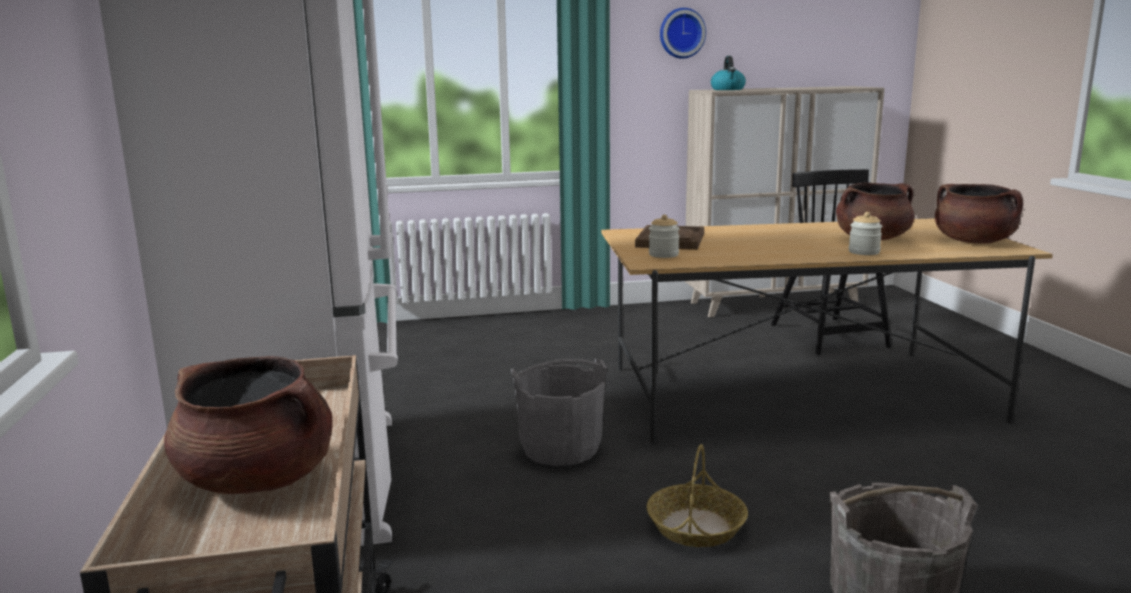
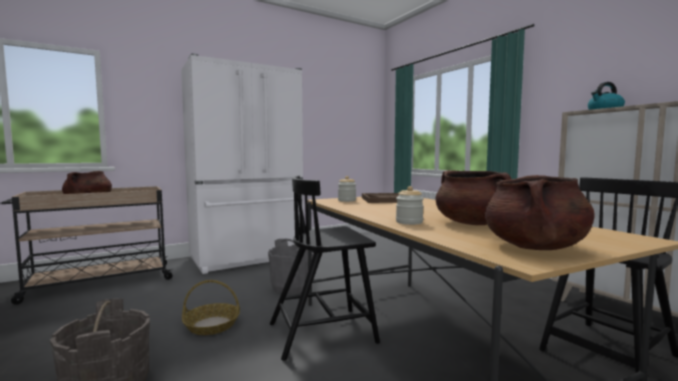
camera: 70 degrees right, 10 degrees down
(681, 33) = (589, 72): wall clock -> none
(750, 443) = (324, 332): none -> black chair

